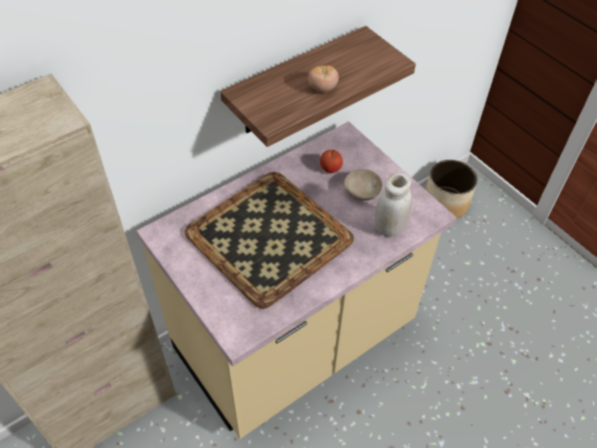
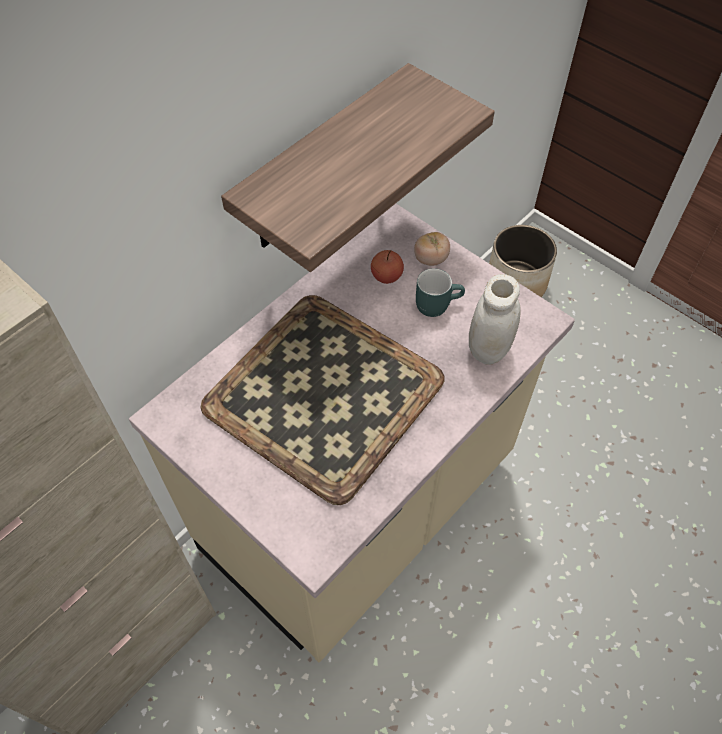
camera: 10 degrees left, 5 degrees up
(322, 88) = (372, 169): tomato -> tomato (431, 259)
(361, 191) = (437, 303): beige bowl -> turquoise mug

